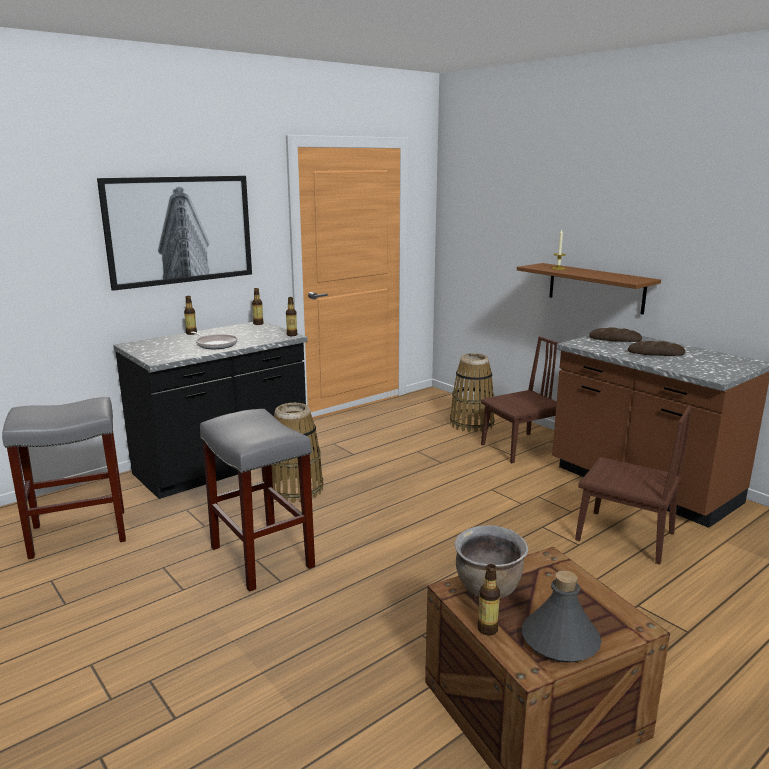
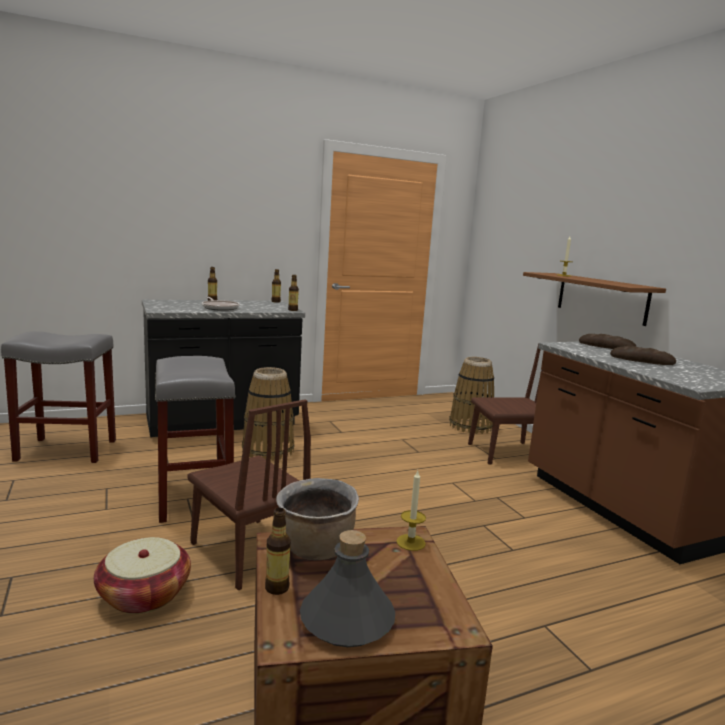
camera: 15 degrees right, 5 degrees down
(180, 230) = (215, 210): picture -> none
(294, 664) = (144, 595): none -> basket
(554, 564) = (411, 542): none -> candle
(624, 536) = (570, 552): brown chair -> brown chair (248, 551)

